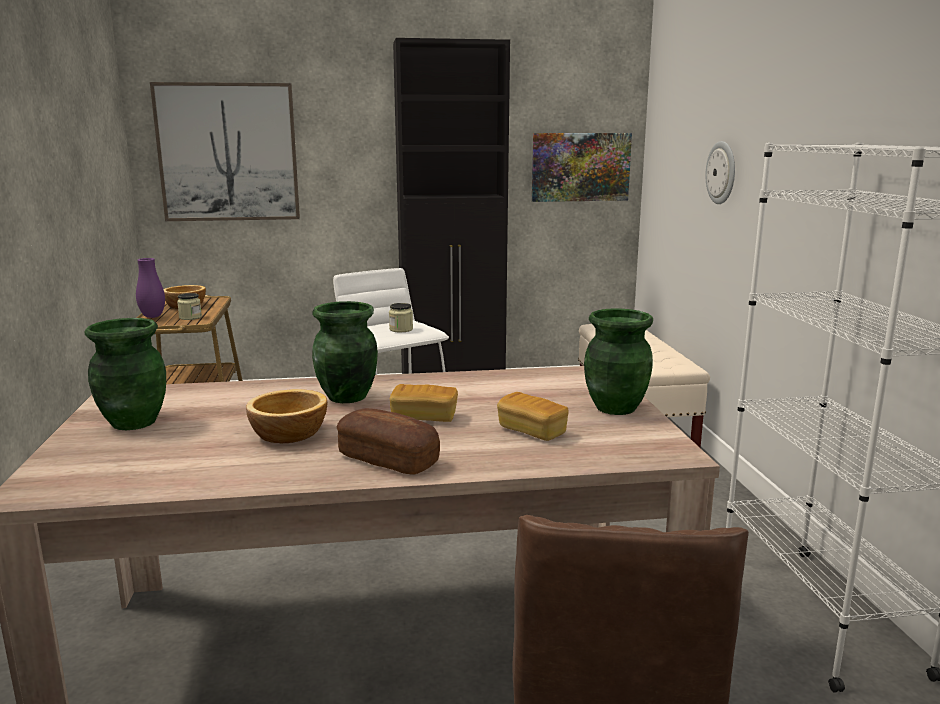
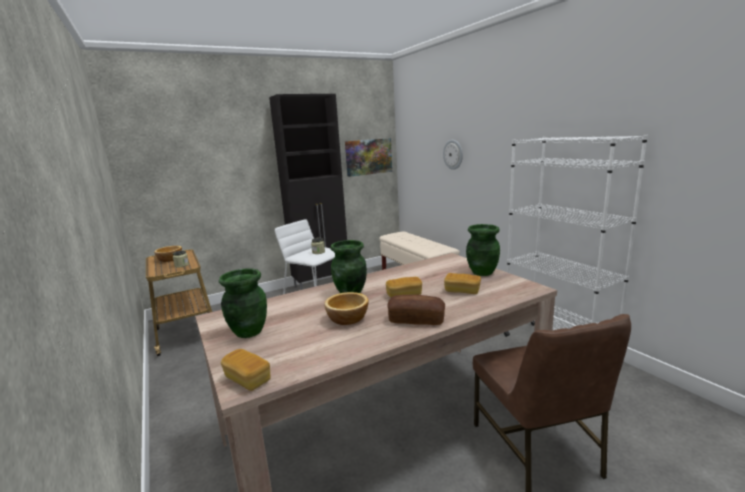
camera: 20 degrees left, 0 degrees up
(50, 484) = (247, 379): none -> bread
(152, 316) = (156, 268): purple vase -> none
(228, 152) = (177, 164): picture -> none

